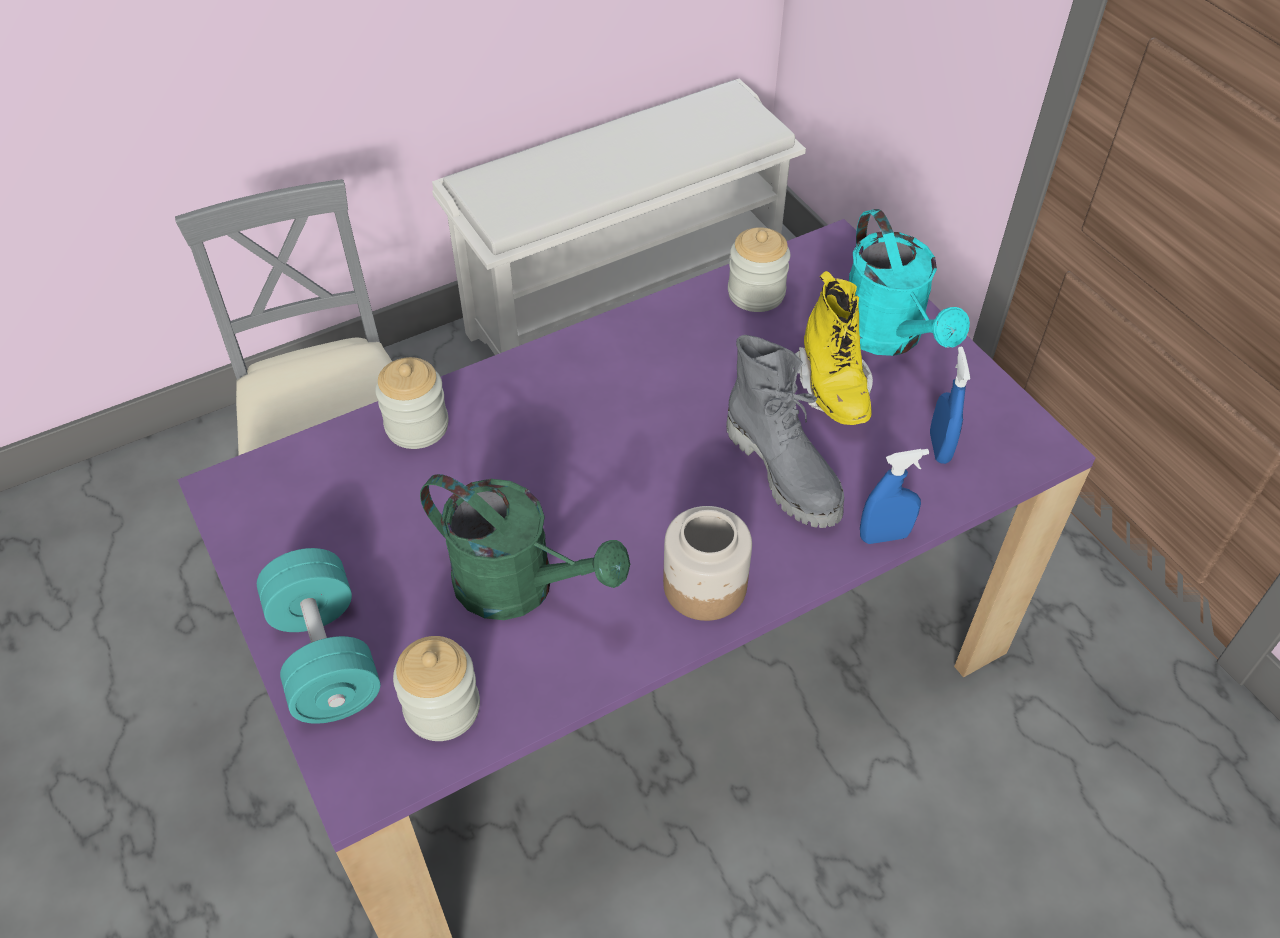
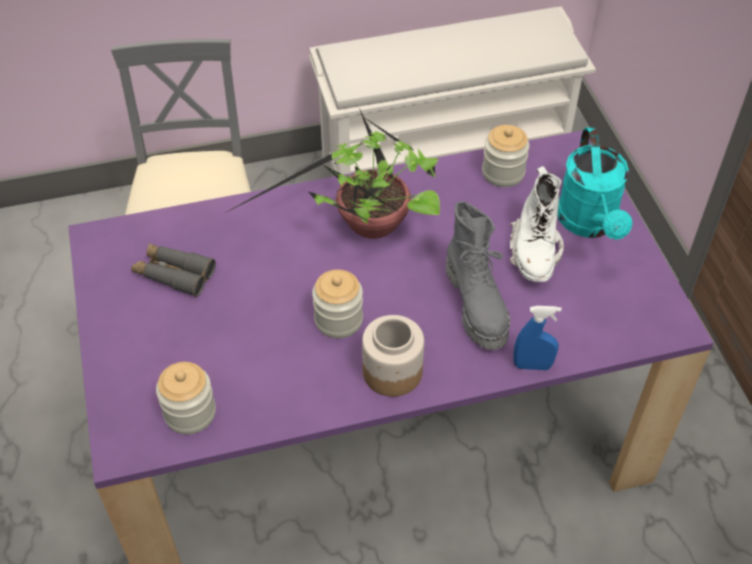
camera: 15 degrees right, 0 degrees up
(325, 656) = (126, 362): turquoise dumbbell -> none
(356, 516) = (174, 274): none -> grey binoculars
(417, 426) = (234, 221): jar -> jar (338, 320)
(520, 587) = (267, 345): green watering can -> none
(605, 397) = (368, 227): none -> potted plant
(833, 388) = (534, 252): yellow boot -> white boot
(939, 447) = (597, 311): blue spray bottle -> none

